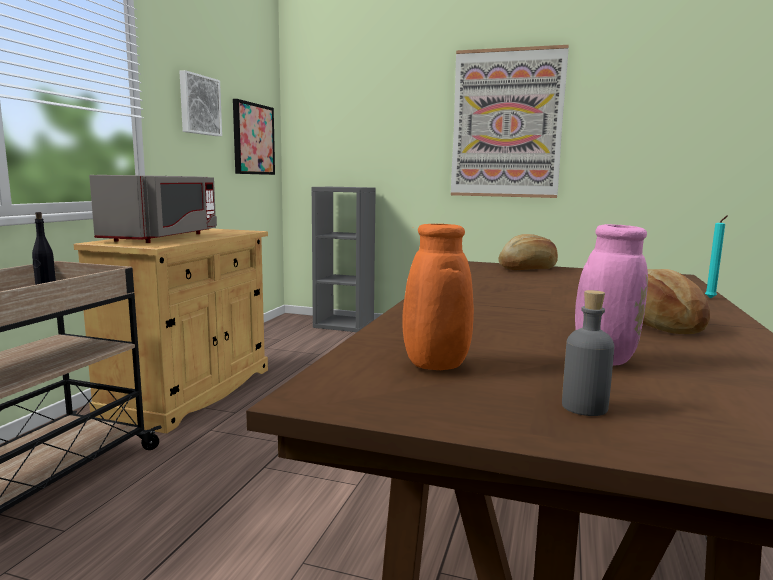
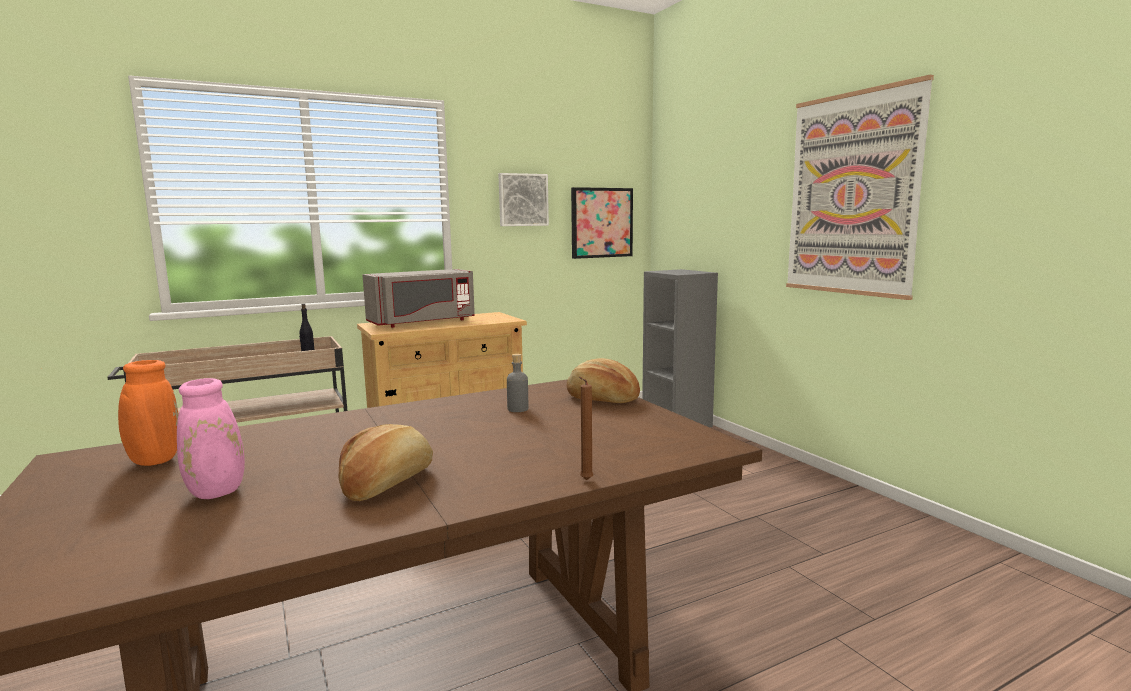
camera: 45 degrees right, 0 degrees up
(584, 407) = (81, 511): grey bottle -> grey bottle (518, 409)
(711, 298) = (585, 480): turquoise candle -> brown candle

